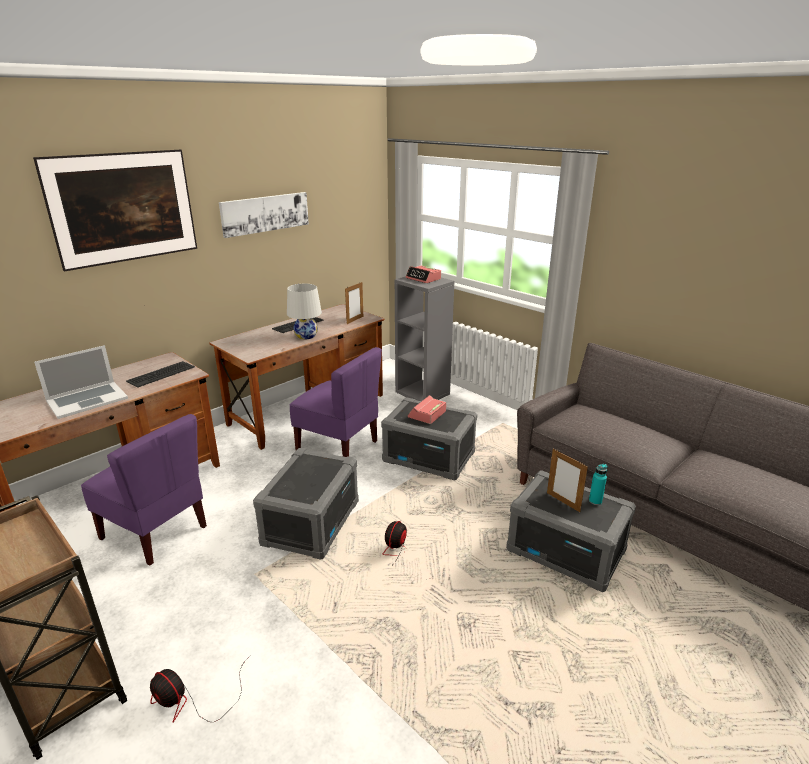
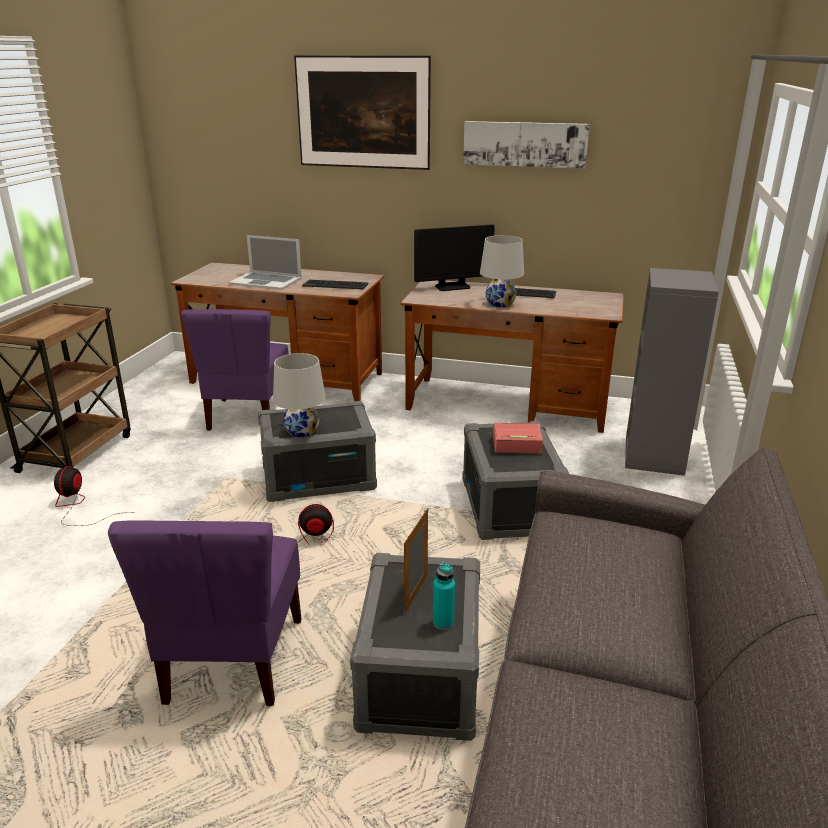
camera: 60 degrees right, 0 degrees up
(247, 339) = (452, 287): none -> monitor
(317, 487) = (302, 431): none -> white table lamp
(338, 445) = (462, 444): purple chair -> purple chair (232, 661)
(355, 320) = (585, 310): picture frame -> none
(423, 279) = (685, 277): alarm clock -> none

